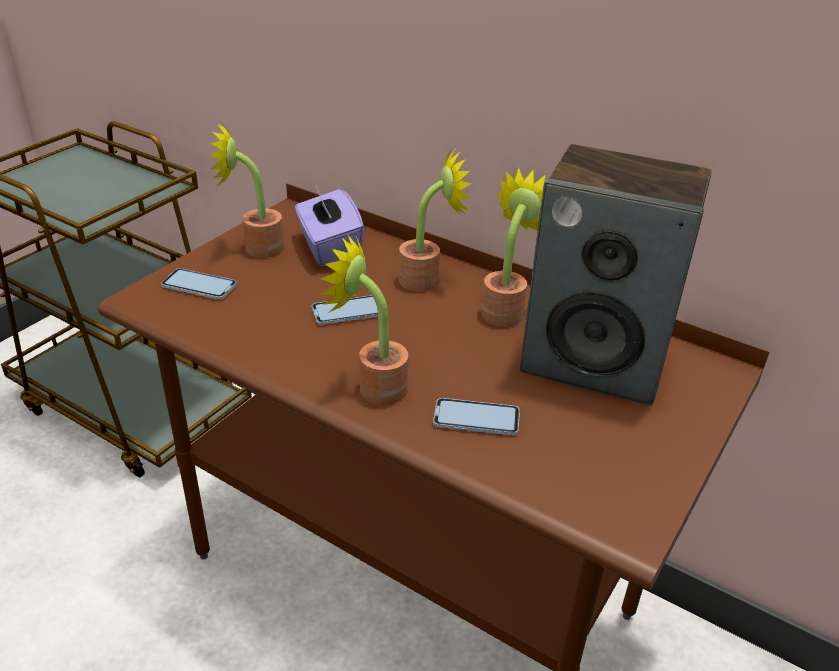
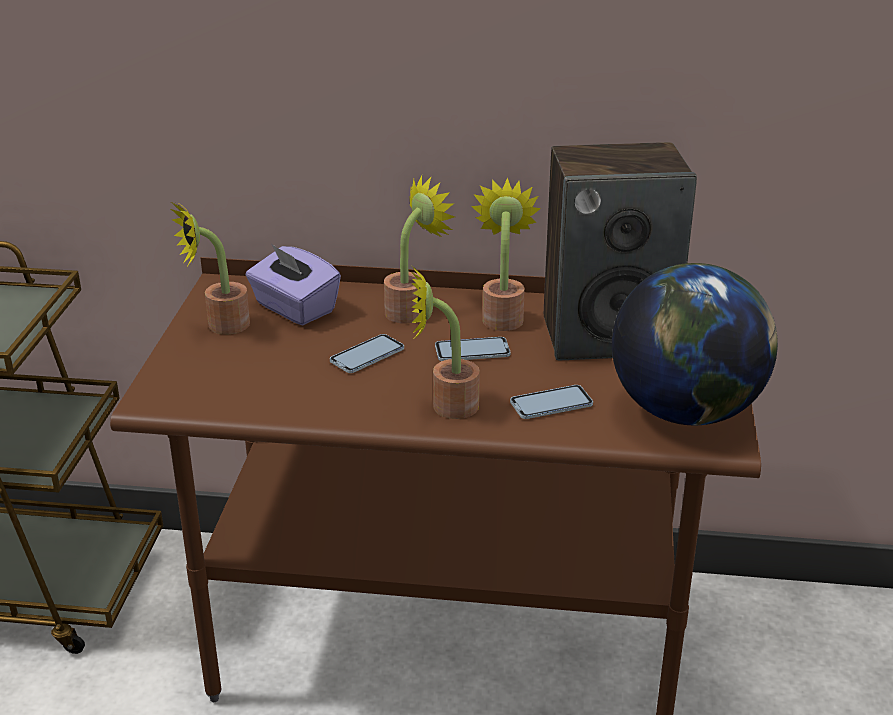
camera: 25 degrees left, 5 degrees down
(199, 286) = (199, 374): phone -> phone (472, 351)
(613, 476) = (686, 411): none -> globe

